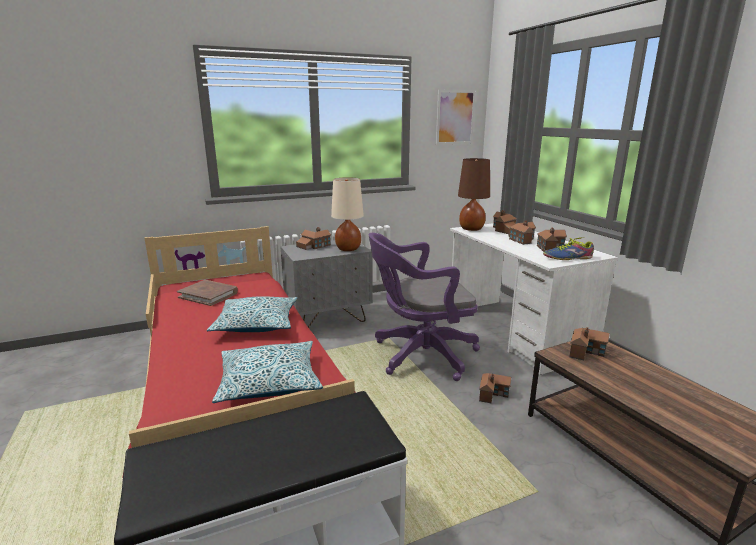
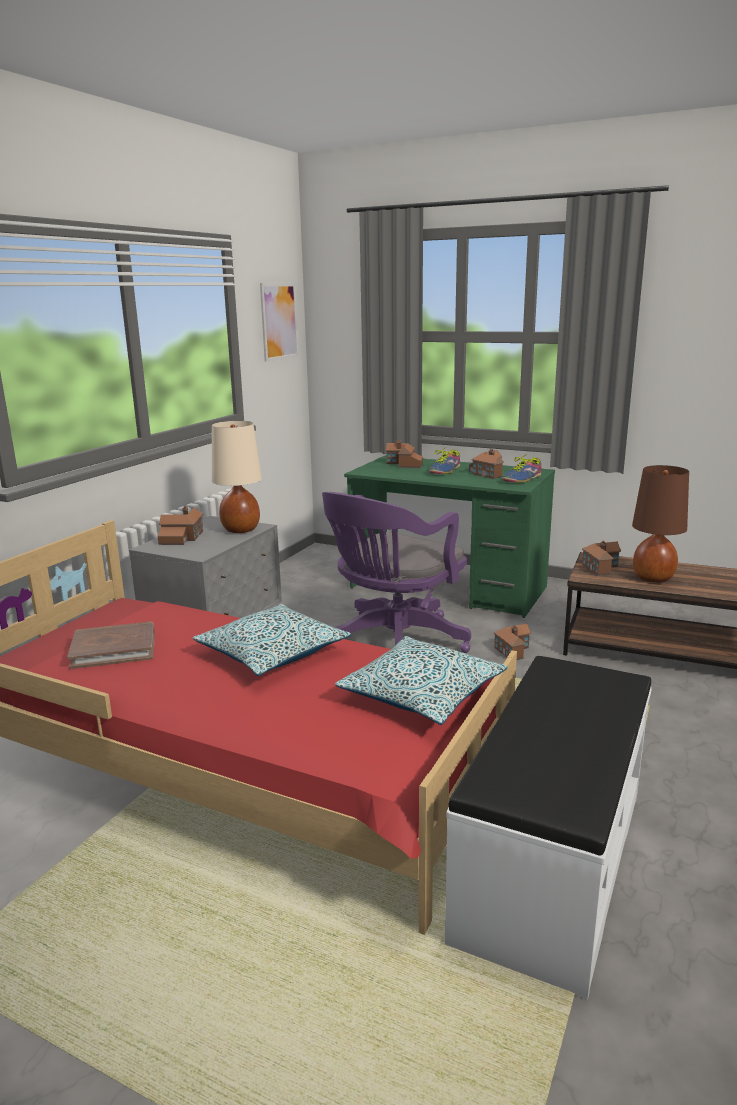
camera: 40 degrees left, 0 degrees up
(471, 229) = (370, 470): brown table lamp -> brown table lamp (652, 578)
(515, 333) = (448, 588): white desk -> green desk
(522, 239) = (445, 471): toy house -> shoe

